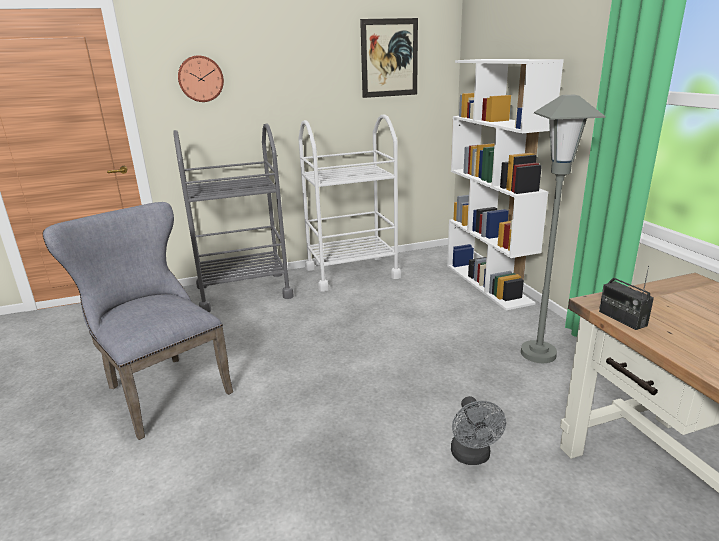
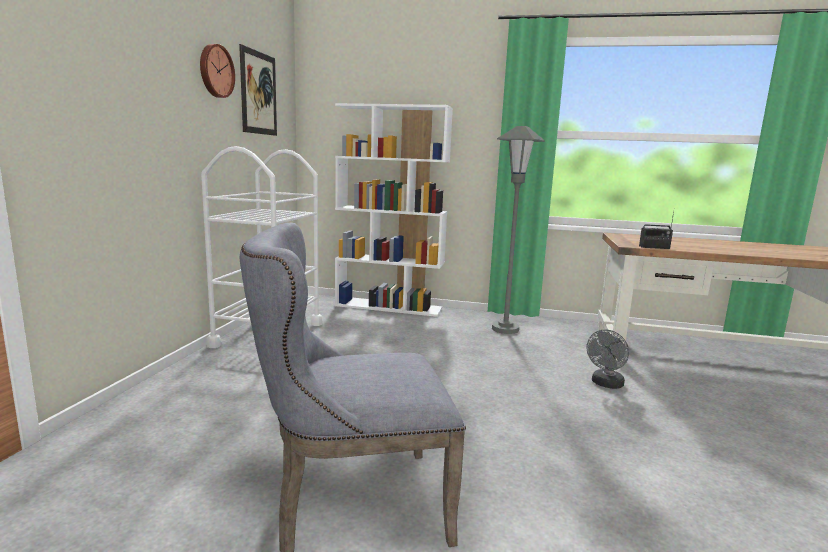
camera: 60 degrees left, 10 degrees down
(200, 79) = (92, 69): wall clock -> wall clock (215, 71)
(244, 292) = (186, 391): grey cart -> none
(472, 457) = (605, 384): grey fan -> grey fan turned 105 degrees clockwise

